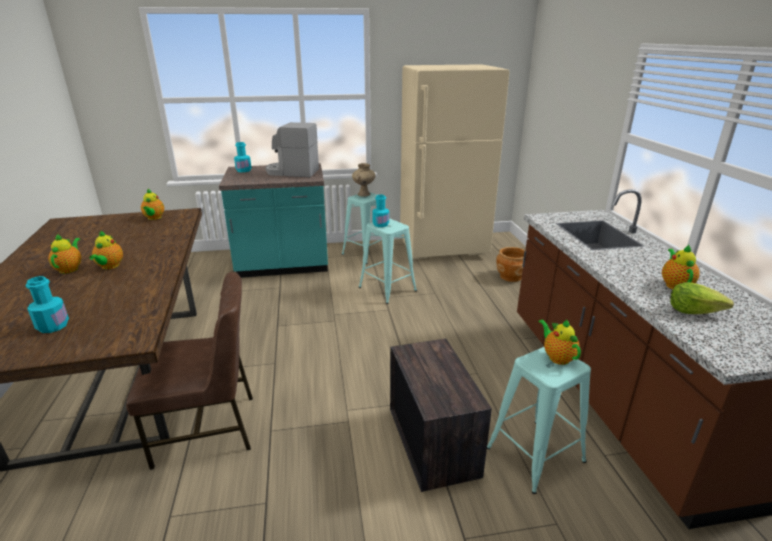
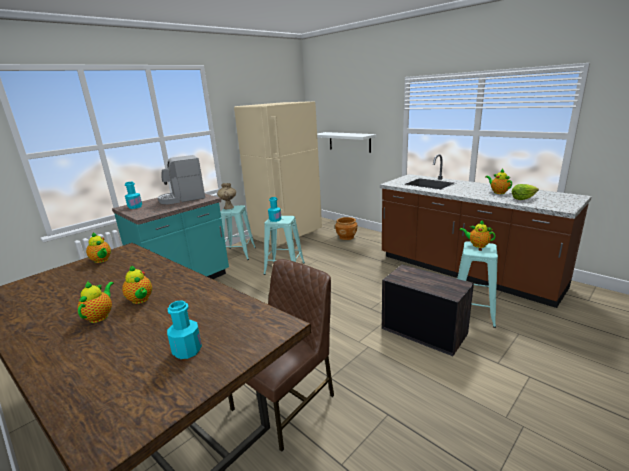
camera: 35 degrees left, 5 degrees down
(70, 268) = (100, 316): teapot -> teapot turned 45 degrees clockwise
(561, 137) = (349, 142): none -> white shelf

